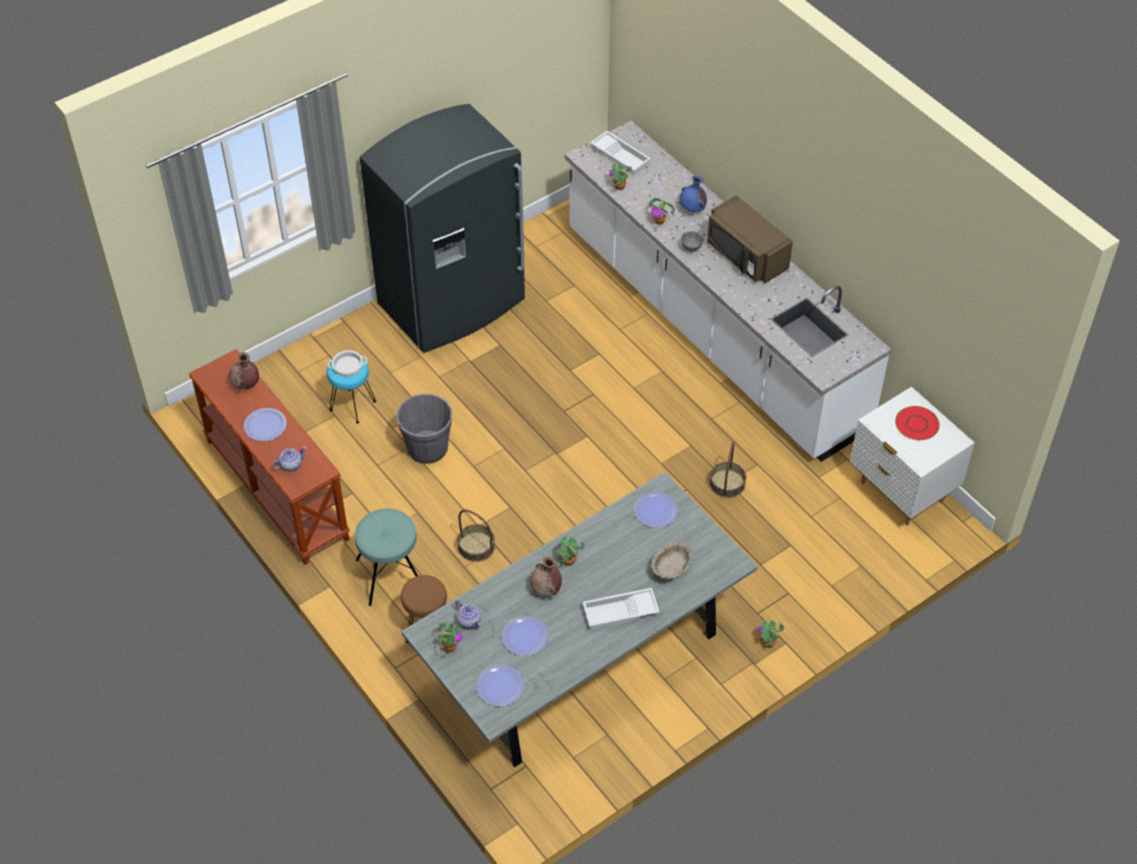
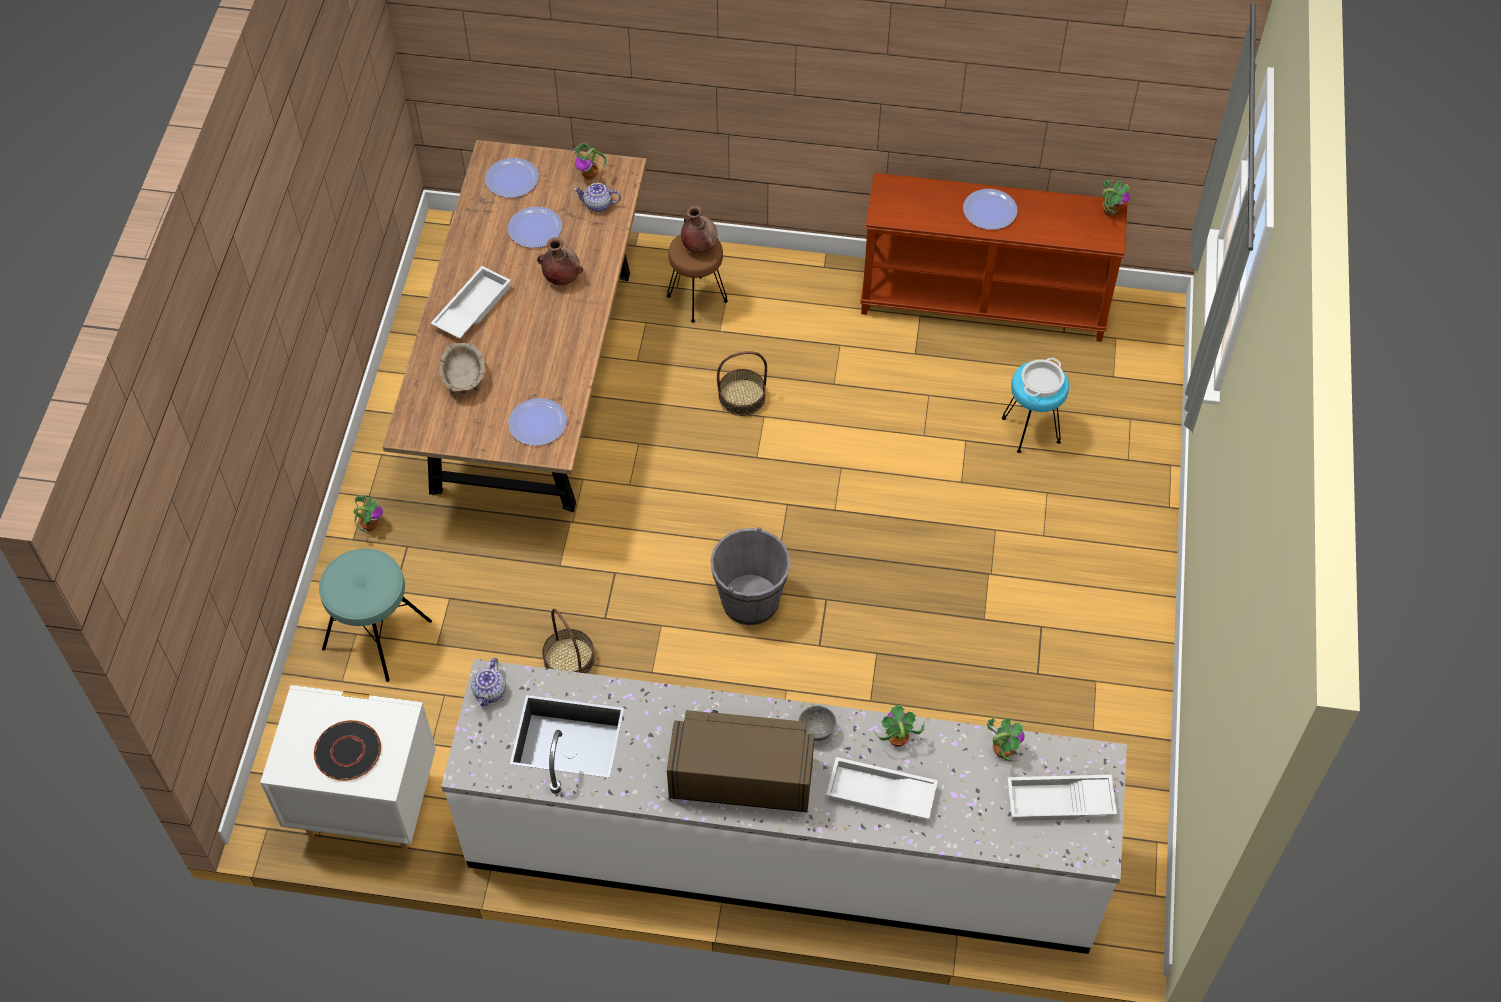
camera: 135 degrees right, 5 degrees up
(246, 384) = (1063, 230): brown vase -> brown vase (699, 246)
(291, 465) = (917, 198): teapot -> teapot (490, 692)
(390, 575) = (784, 314): turquoise stool -> turquoise stool (377, 634)
(427, 448) = (906, 448): grey bucket -> grey bucket (750, 601)
(453, 304) = (1095, 625): grey fridge -> none
(568, 561) = (568, 315): potted plant -> potted plant (1109, 211)
(581, 658) = (534, 379): grey dining table -> brown dining table
(692, 209) = (879, 795): blue vase -> white tray
(917, 424) = (347, 752): red plate -> black plate

